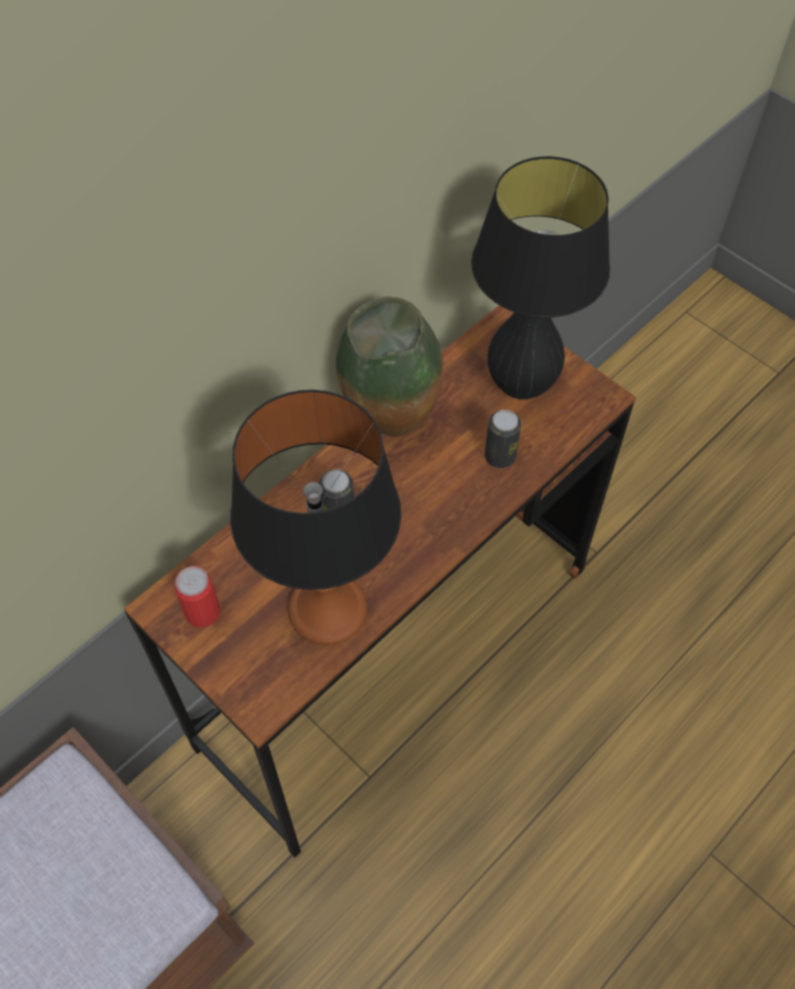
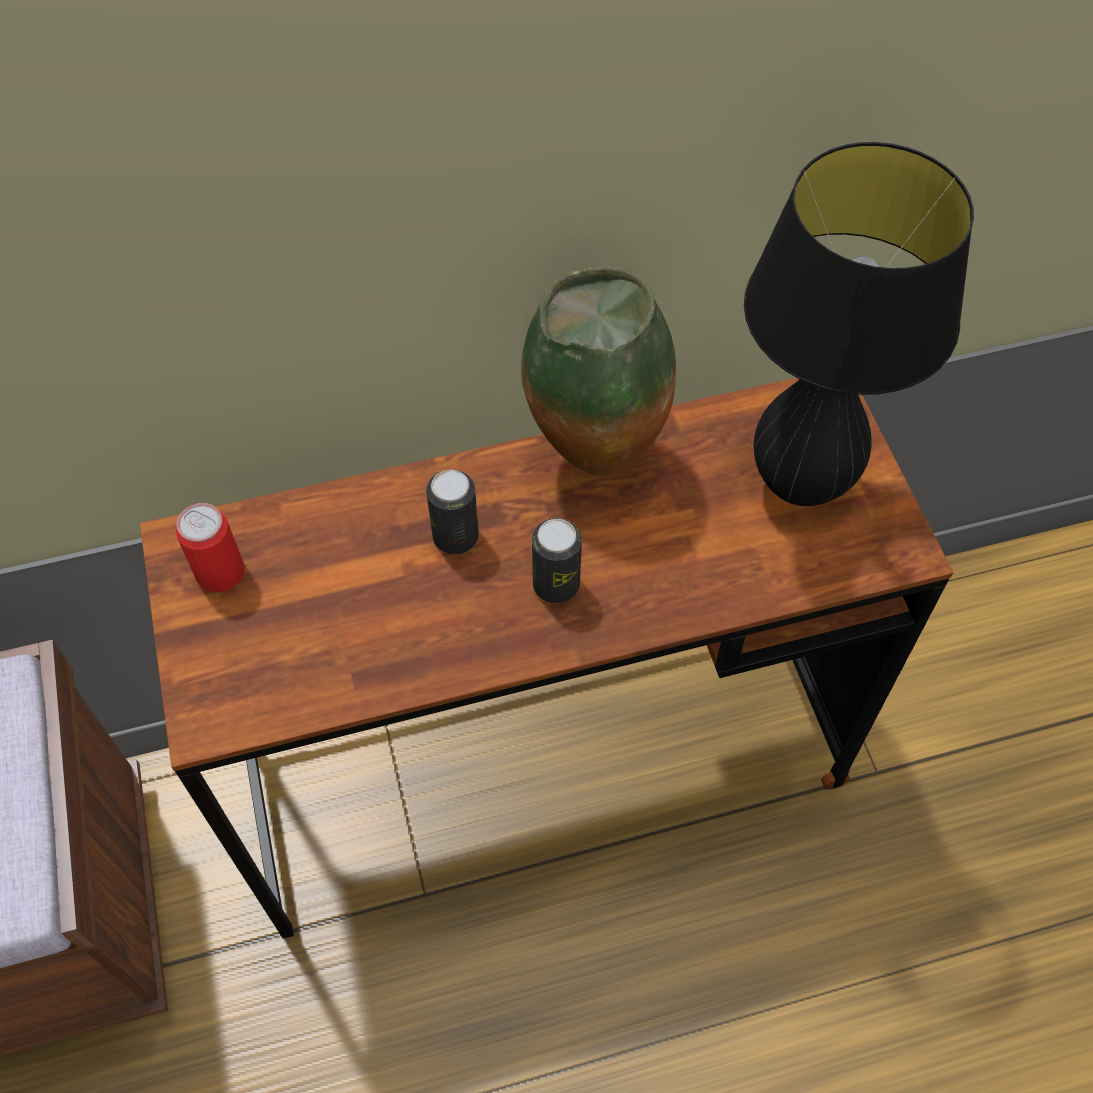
camera: 30 degrees right, 0 degrees up
(328, 609) = (365, 645): table lamp -> none
(500, 456) = (710, 562): can -> can (556, 585)

